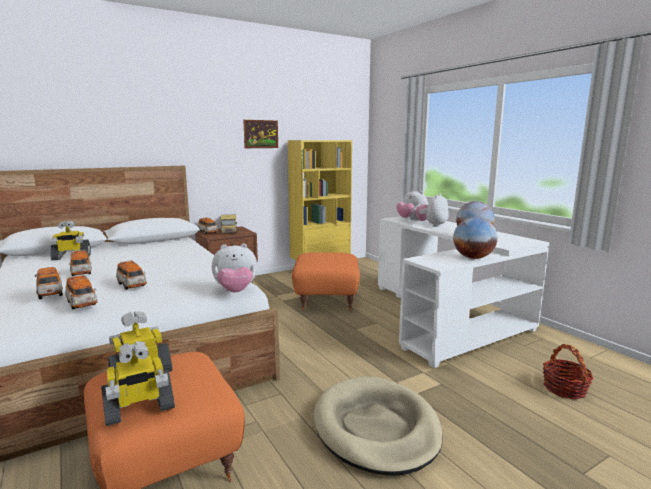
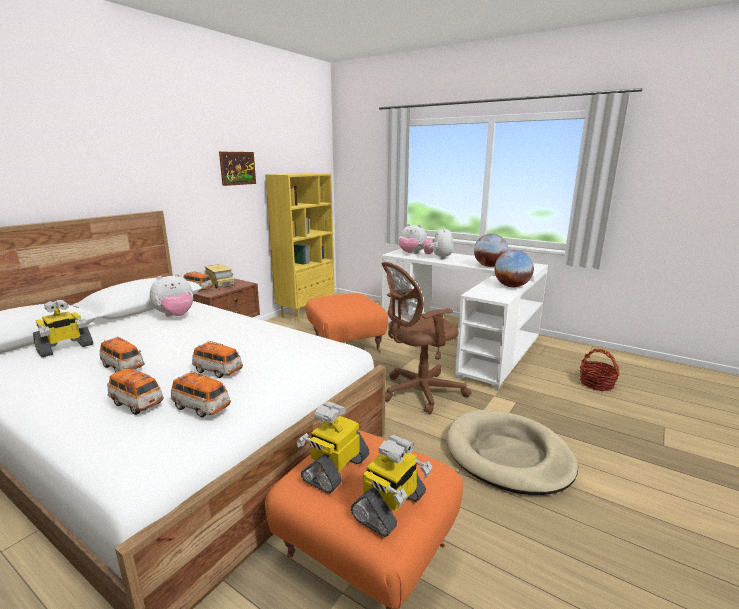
camera: 25 degrees left, 5 degrees up
(235, 291) = (346, 356): plush toy -> plush toy (176, 316)
(349, 352) = (418, 392): none -> brown office chair

